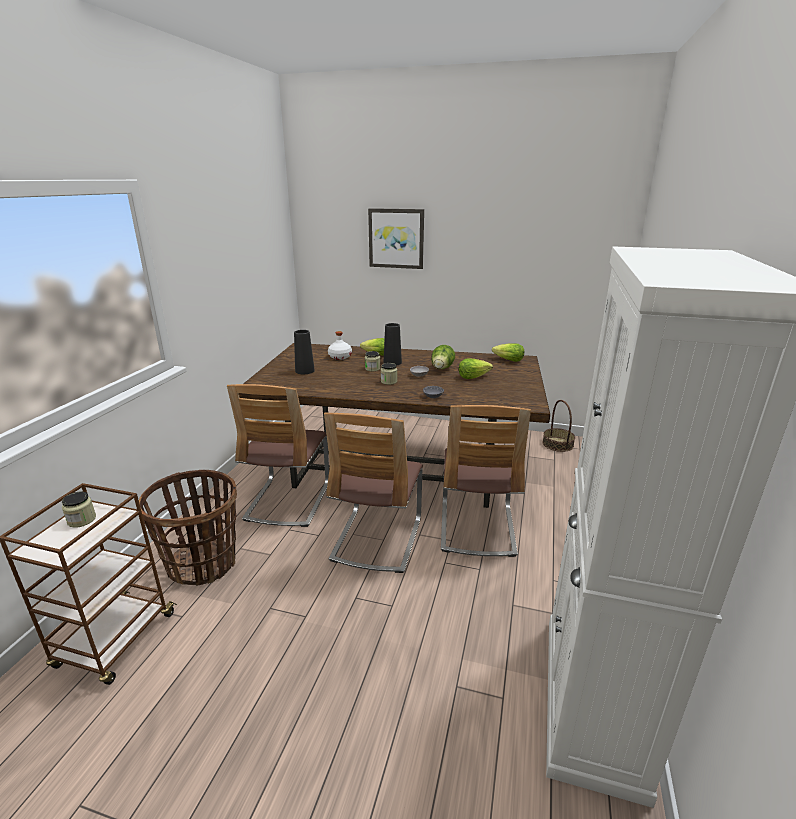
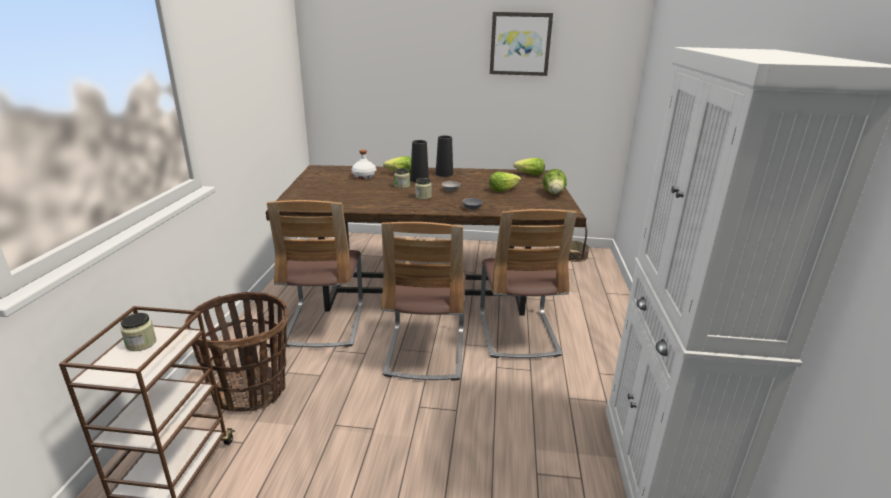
camera: 10 degrees left, 0 degrees up
(304, 371) = (333, 190): black vase -> black vase (444, 174)
(396, 238) = (411, 57): picture -> picture (520, 44)
(442, 369) = (470, 184): lettuce -> lettuce (554, 194)

